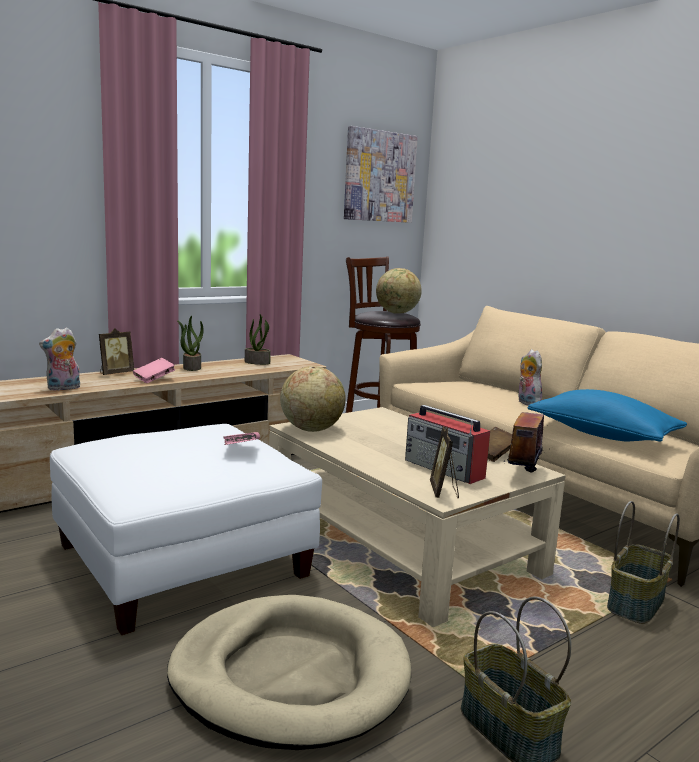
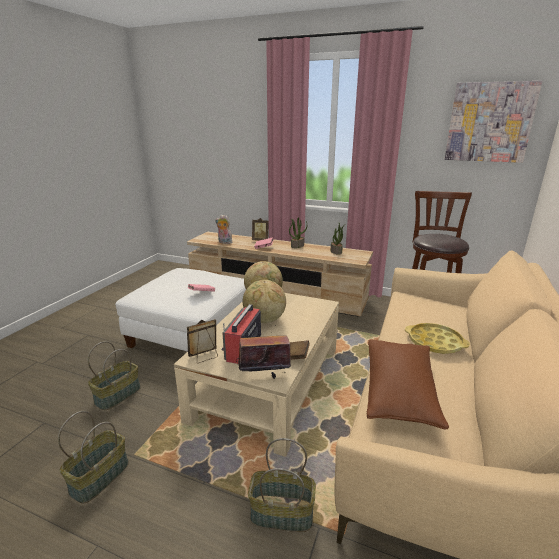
camera: 60 degrees right, 10 degrees up
(290, 676) = (118, 395): beige dog bed -> basket
(397, 313) = (447, 239): globe -> globe (264, 320)
(526, 403) = (435, 342): plush toy -> yellow tray
(602, 435) = (399, 392): blue pillow -> brown pillow

